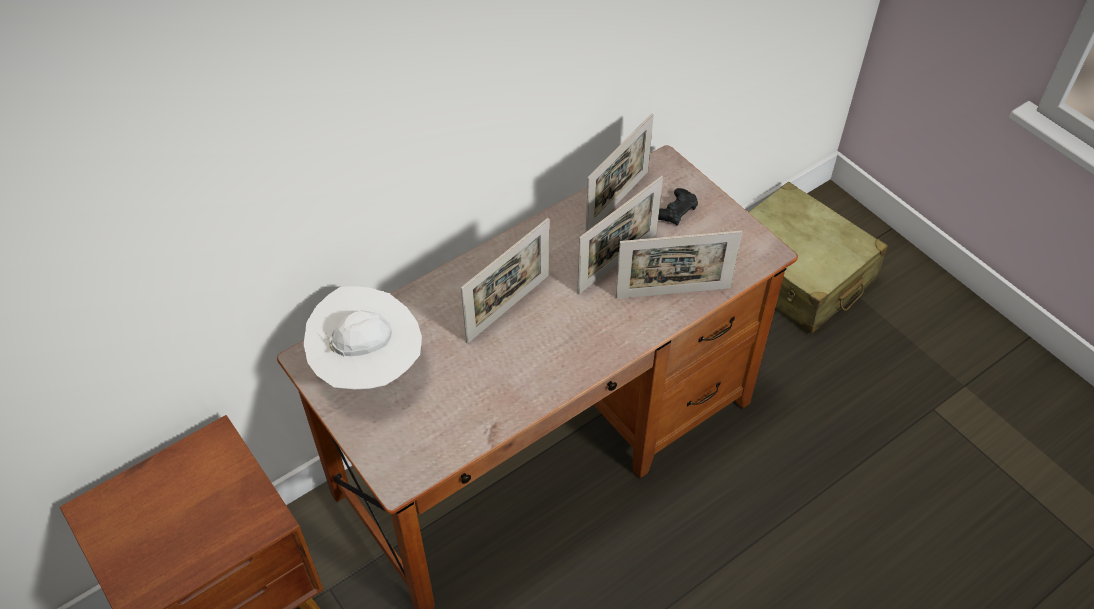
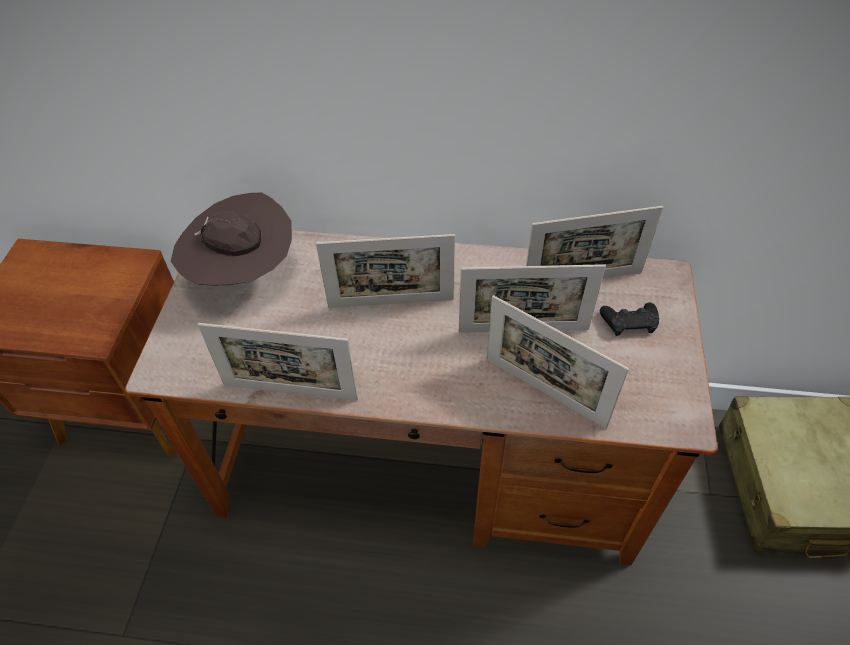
camera: 45 degrees right, 0 degrees up
(369, 367) = (244, 274): white hat -> brown hat
(513, 417) = (290, 392): none -> picture frame

